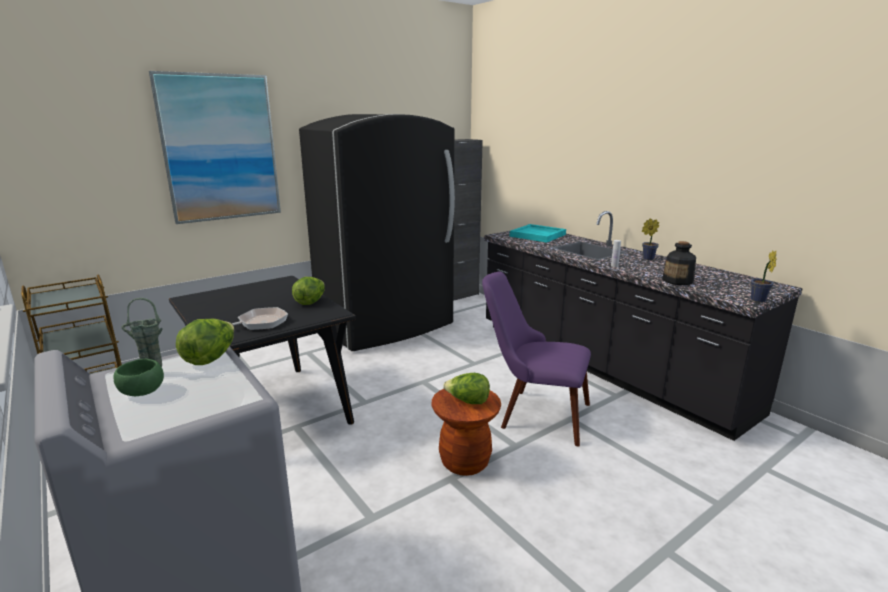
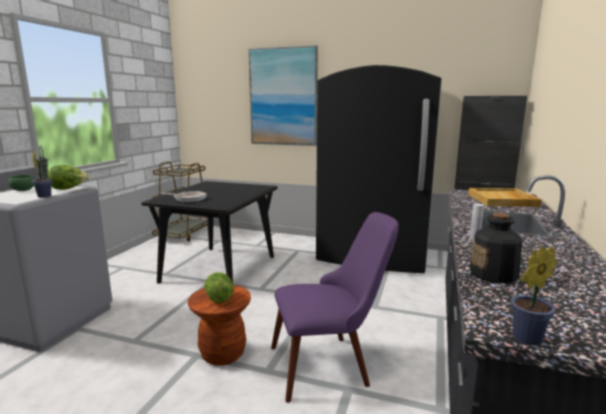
camera: 55 degrees right, 5 degrees down
(310, 302) = (236, 198): lettuce -> none
(533, 413) = (331, 363): purple chair -> purple chair turned 90 degrees clockwise
(538, 235) = (502, 200): turquoise tray -> beige tray
(646, 258) = (553, 247): potted plant -> potted plant (44, 196)

